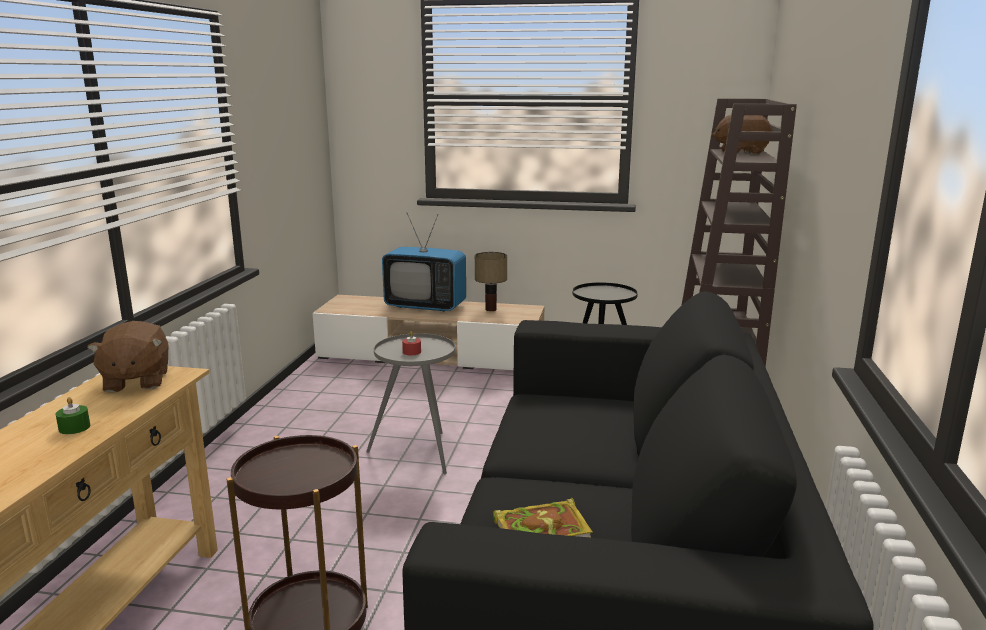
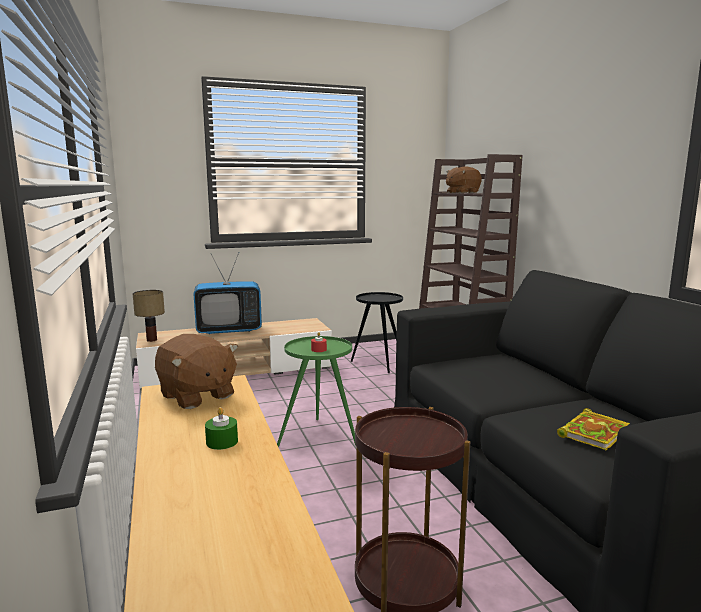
camera: 30 degrees left, 5 degrees down
(418, 454) = (319, 438): grey side table -> green side table
(490, 309) = (282, 325): table lamp -> table lamp (151, 340)

